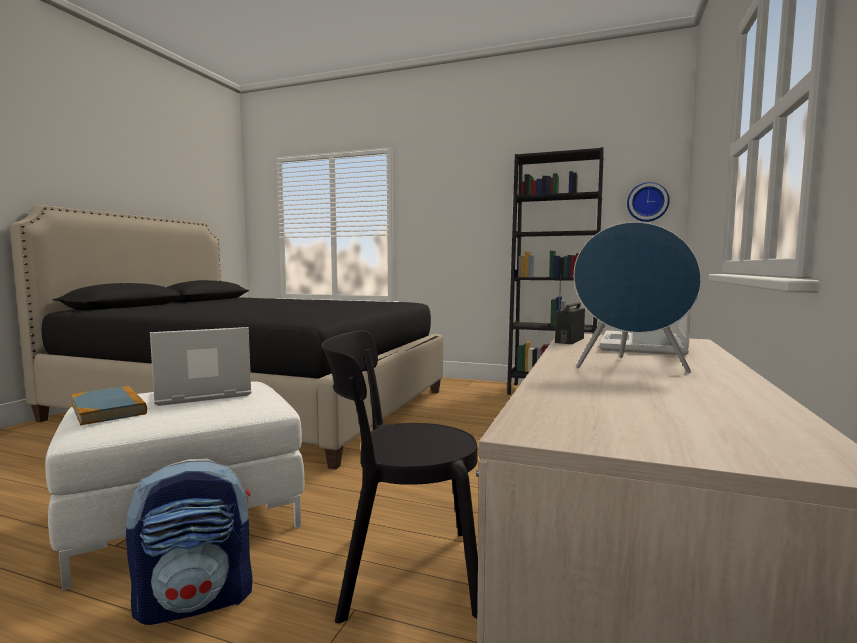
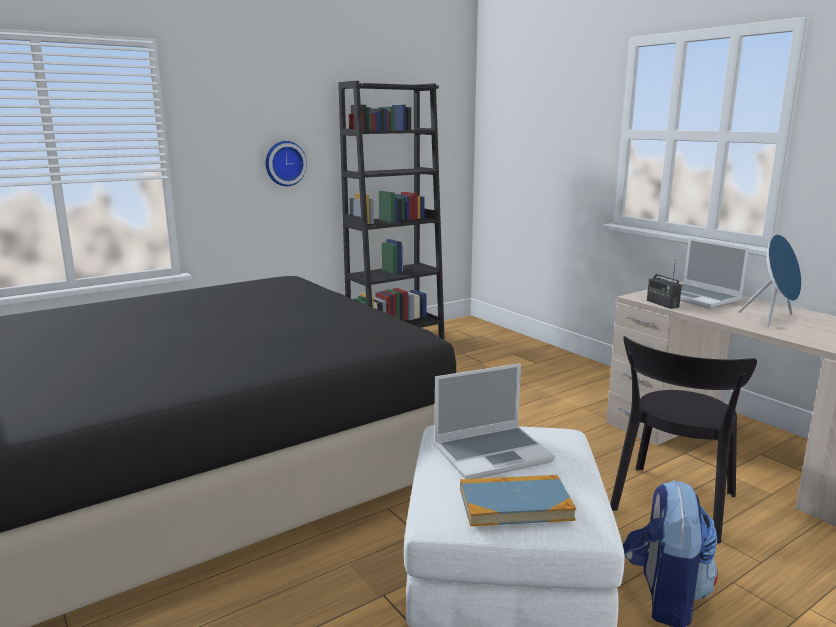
camera: 55 degrees left, 10 degrees up
(202, 394) = (493, 453): laptop -> laptop turned 120 degrees counterclockwise
(647, 202) = (448, 137): wall clock -> wall clock (284, 163)

